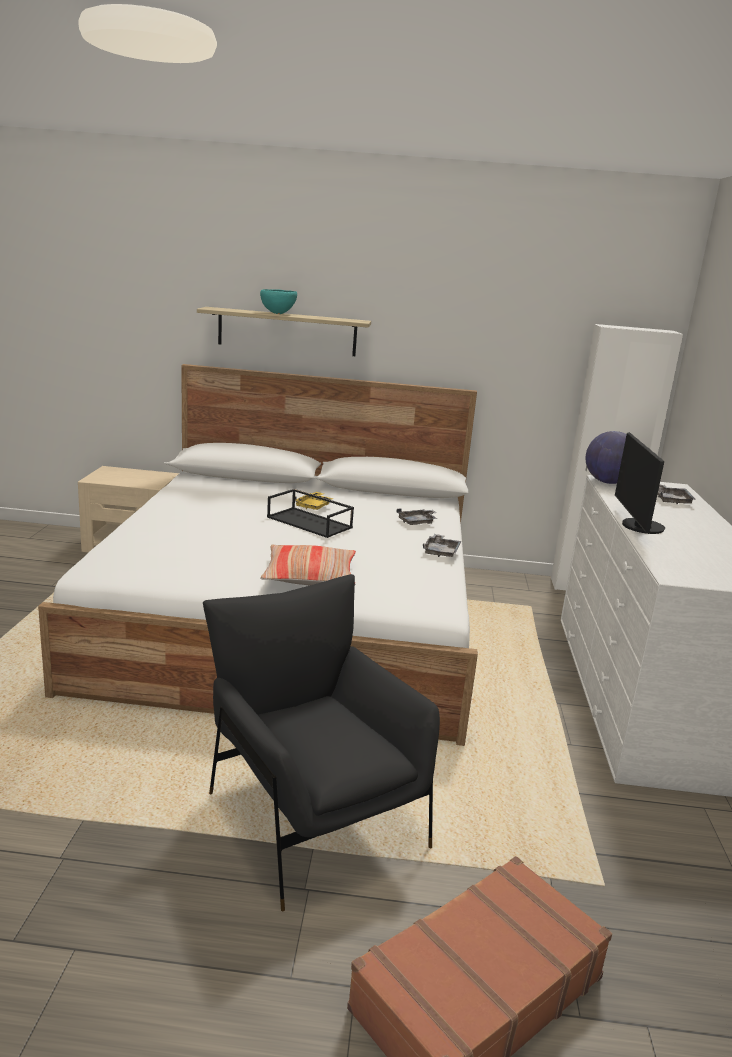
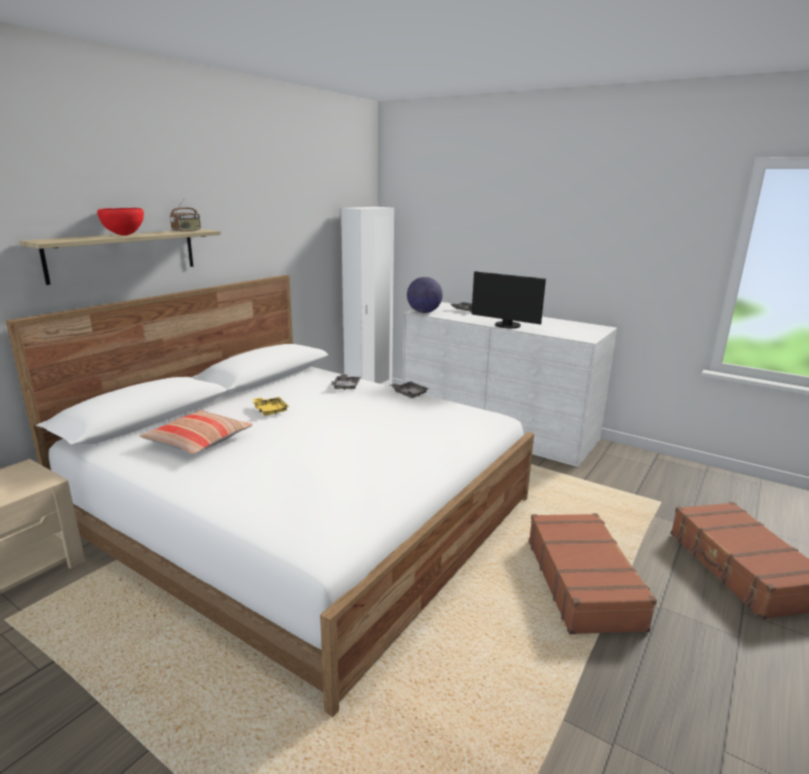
camera: 60 degrees left, 0 degrees up
(278, 314) = (124, 235): turquoise bowl -> red bowl
(310, 522) = (312, 419): black tray -> none
(310, 576) = (423, 445): pillow -> pillow (198, 441)
(313, 815) = (583, 582): black armchair -> brown suitcase
(344, 319) = (187, 231): none -> radio

